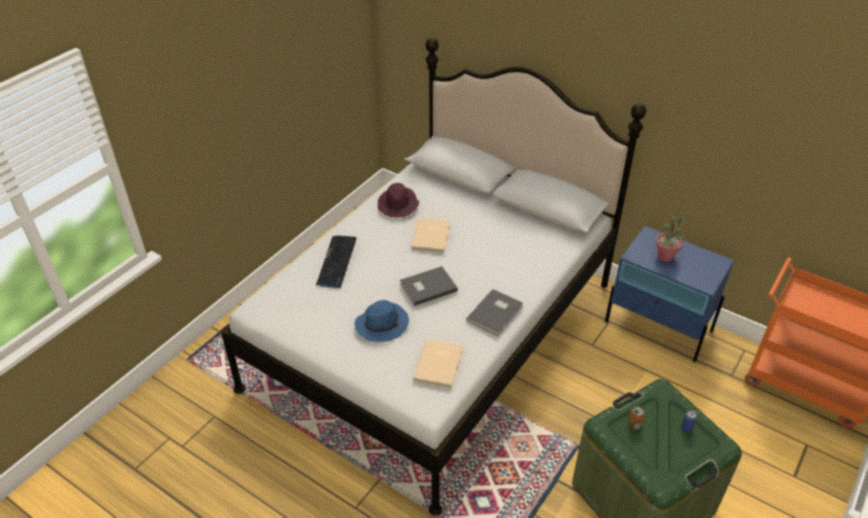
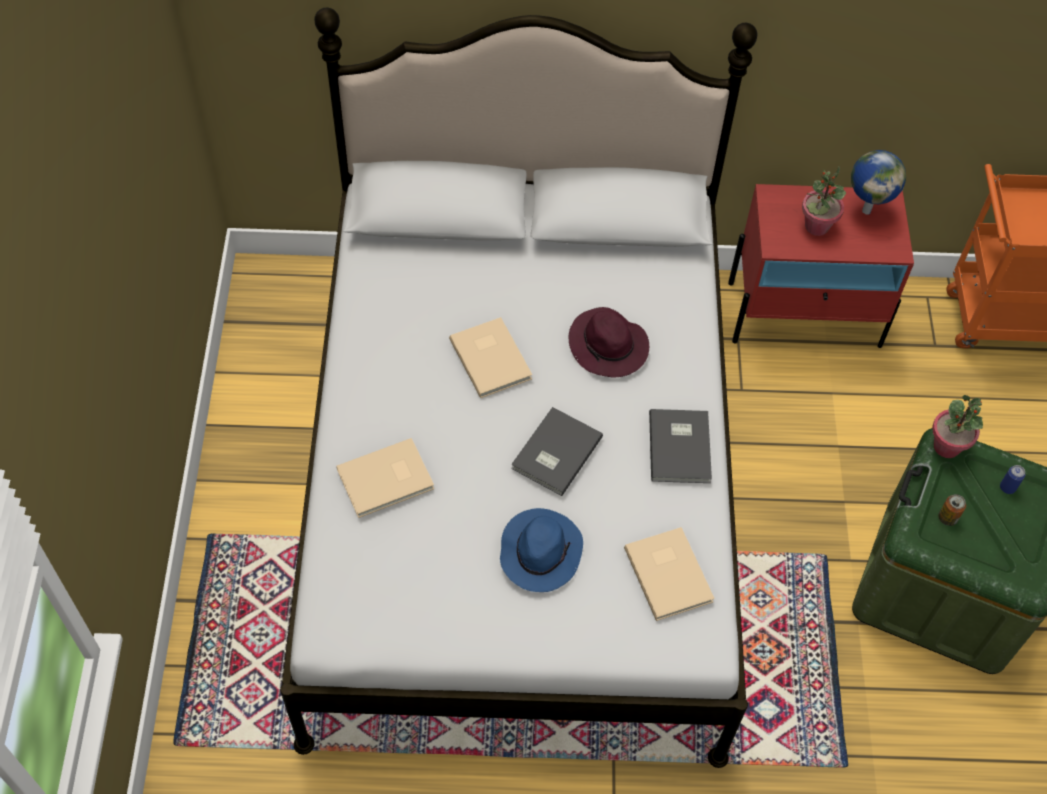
camera: 35 degrees left, 15 degrees up
(337, 262) = (387, 480): keyboard -> beige book
(398, 205) = (393, 324): purple hat -> purple hat (609, 347)
(659, 326) = (805, 314): blue nightstand -> red nightstand
(662, 389) = (946, 446): none -> potted plant
(702, 261) = (866, 210): none -> globe

